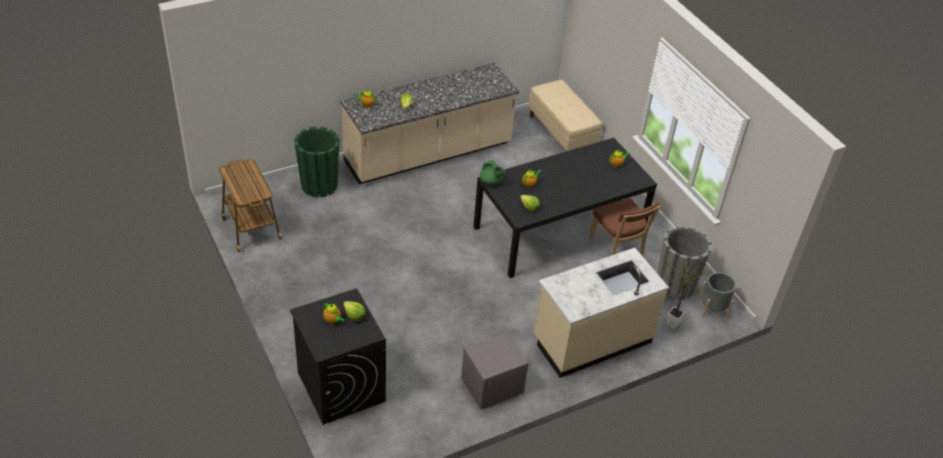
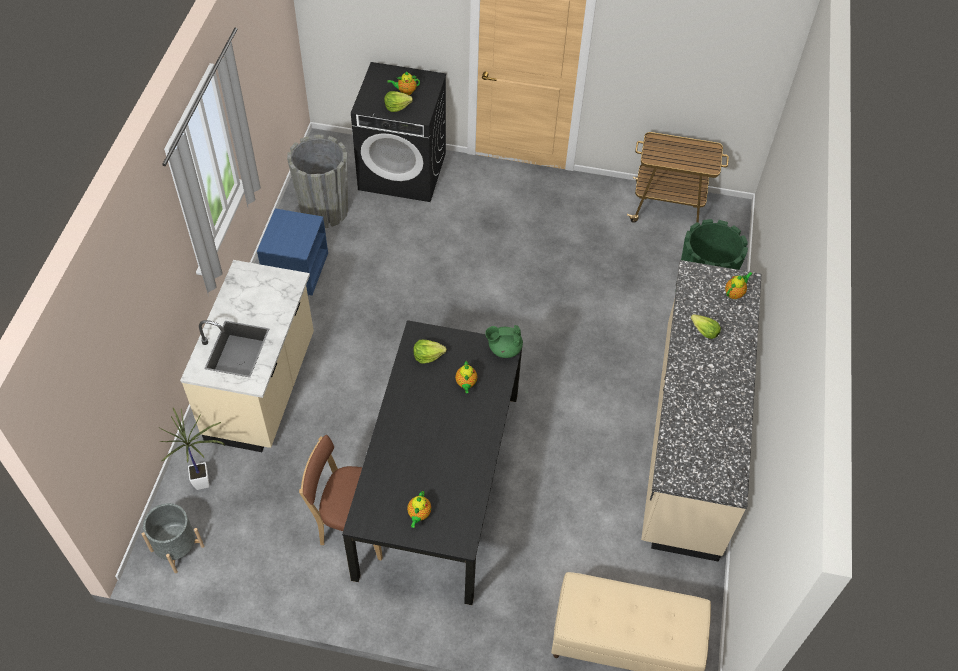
camera: 130 degrees right, 10 degrees up
(492, 386) = (296, 270): grey nightstand -> blue nightstand
(674, 286) = (245, 537): grey planter -> grey planter (324, 210)

